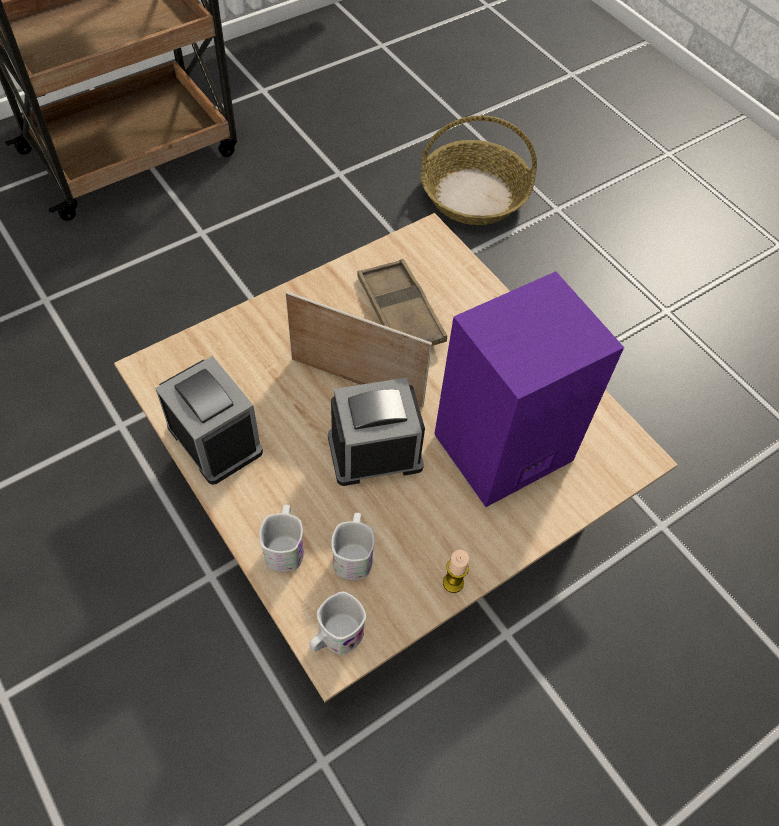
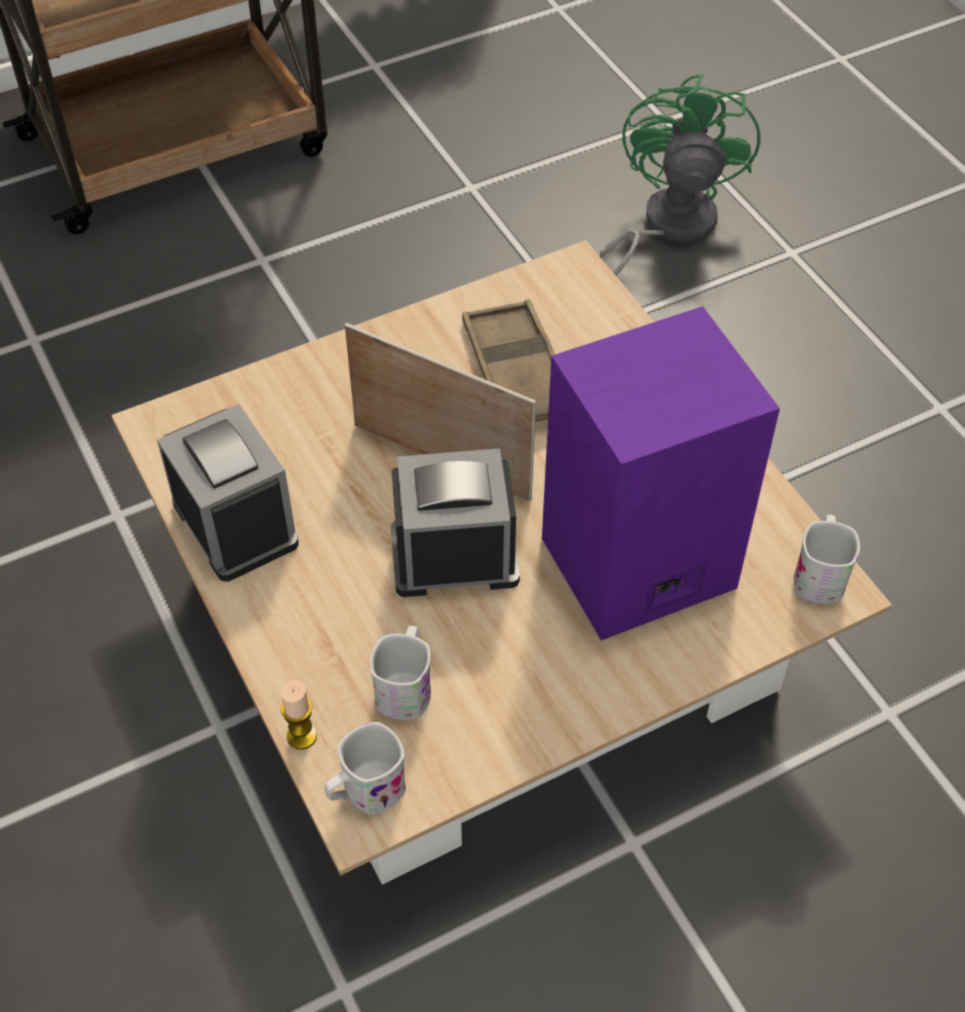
camera: 10 degrees right, 5 degrees down
(285, 546) = (313, 669): white mug -> white mug (819, 574)
(453, 583) = (540, 735): candle -> candle (302, 736)
(473, 195) = (666, 227): basket -> green fan

